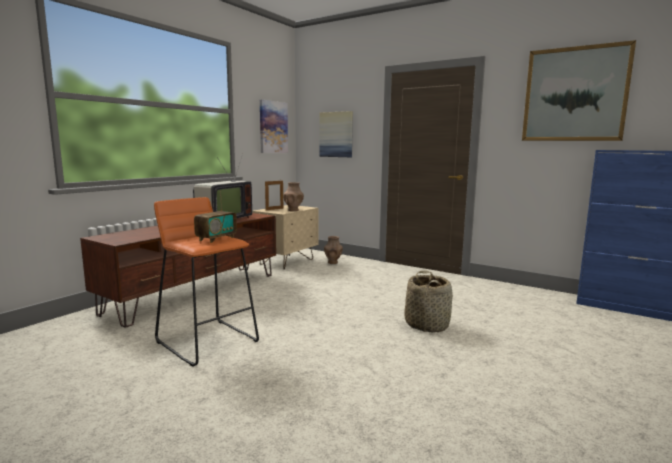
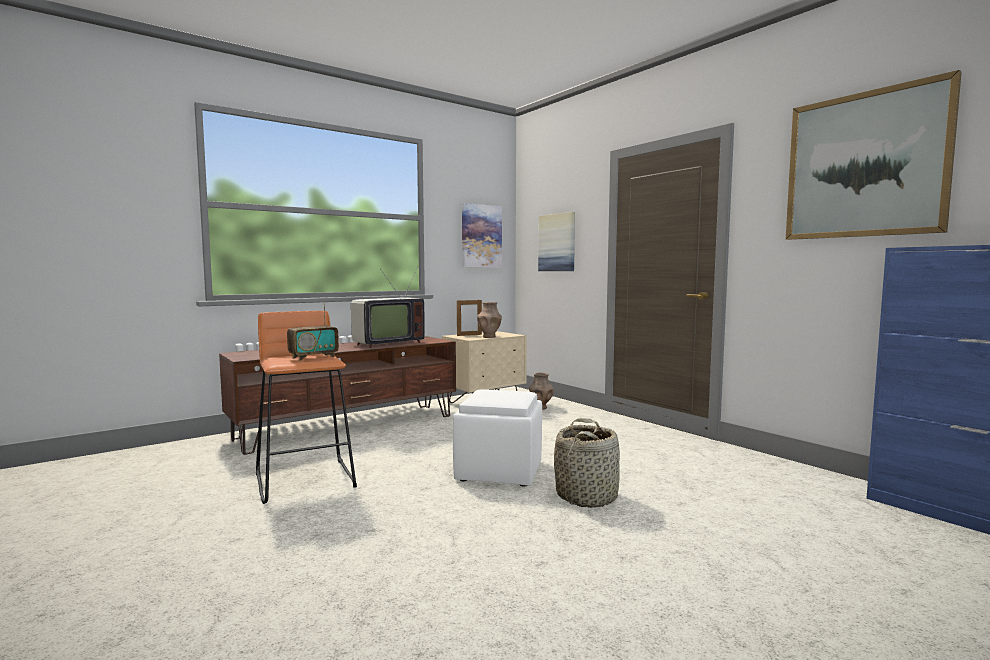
camera: 20 degrees right, 5 degrees down
(353, 314) = (500, 471): none -> white ottoman

